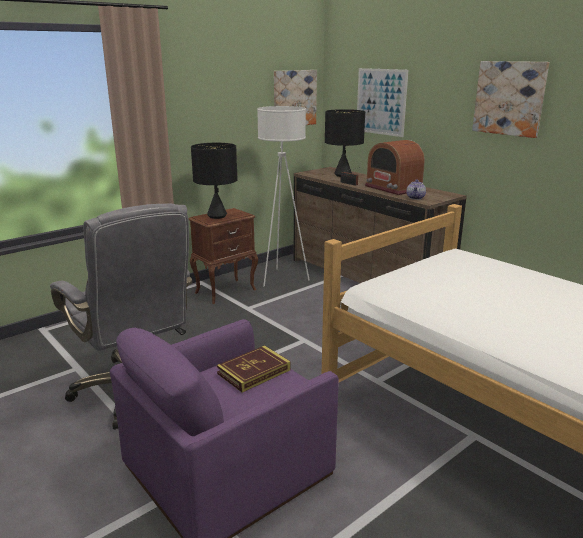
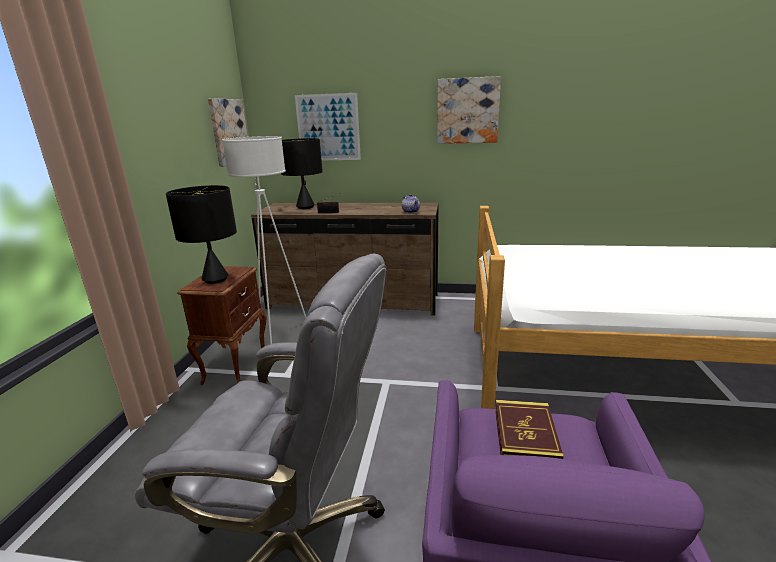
camera: 40 degrees left, 0 degrees up
(393, 188) = (374, 208): radio -> none

